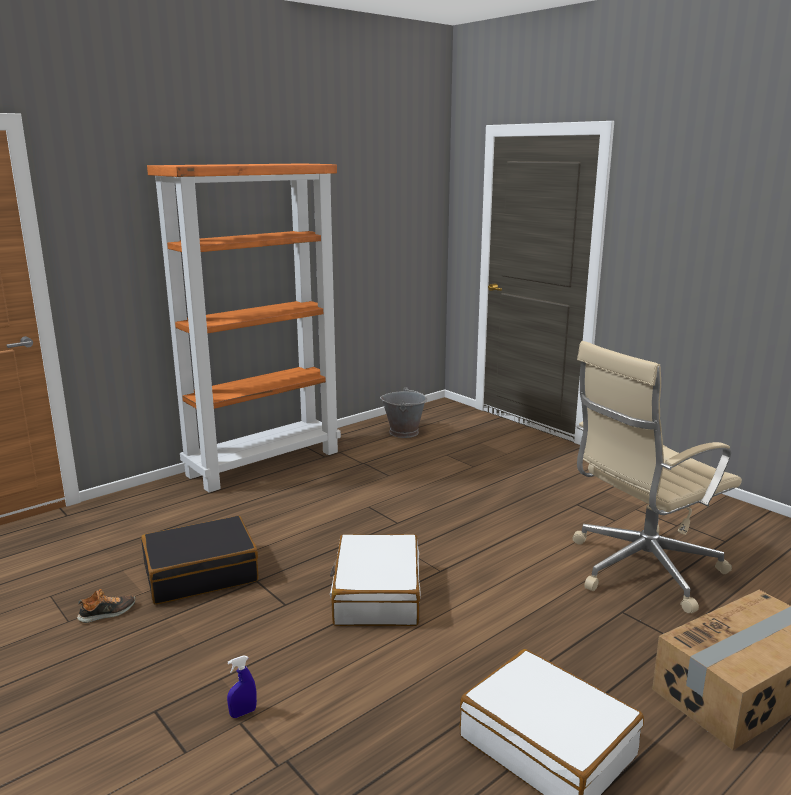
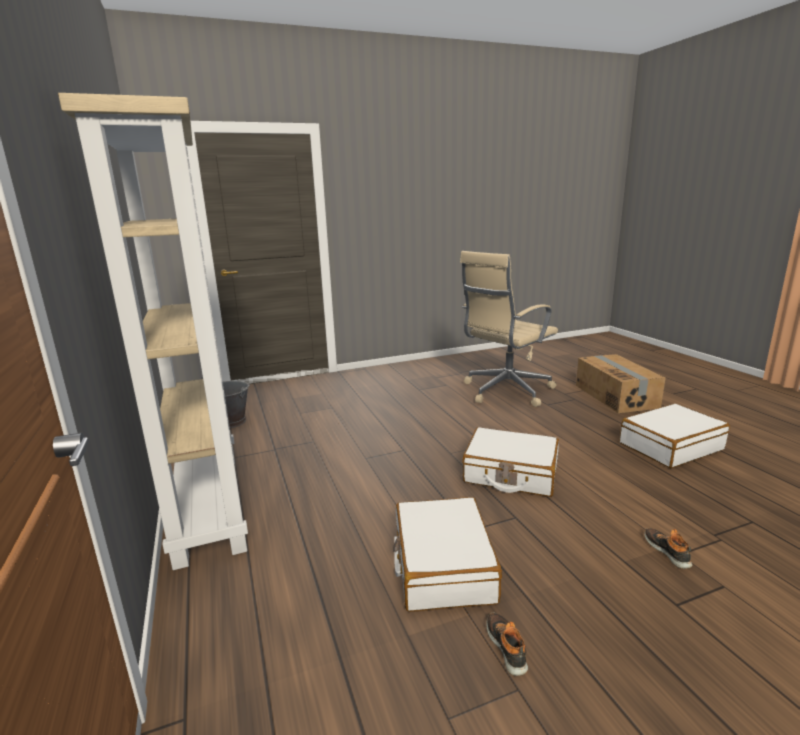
camera: 70 degrees left, 0 degrees up
(201, 573) = (442, 566): black suitcase -> white suitcase
(243, 713) = (667, 551): blue spray bottle -> shoe
(264, 462) = (207, 504): orange bookcase -> beige bookcase
(640, 569) = (505, 391): beige office chair -> beige office chair turned 60 degrees clockwise

